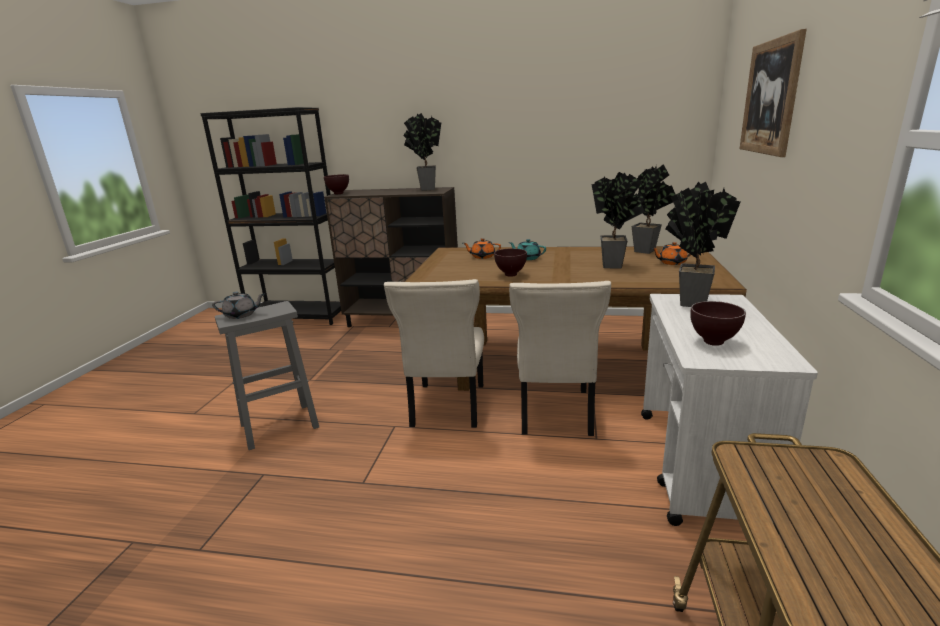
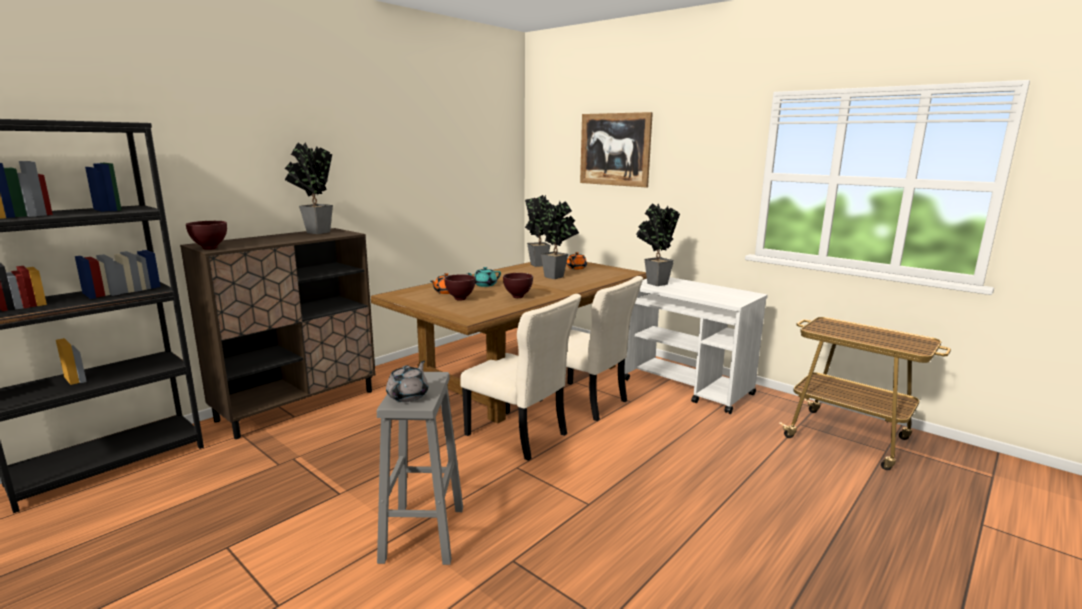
camera: 60 degrees left, 5 degrees down
(712, 342) = (715, 296): brown bowl -> brown bowl (459, 299)

